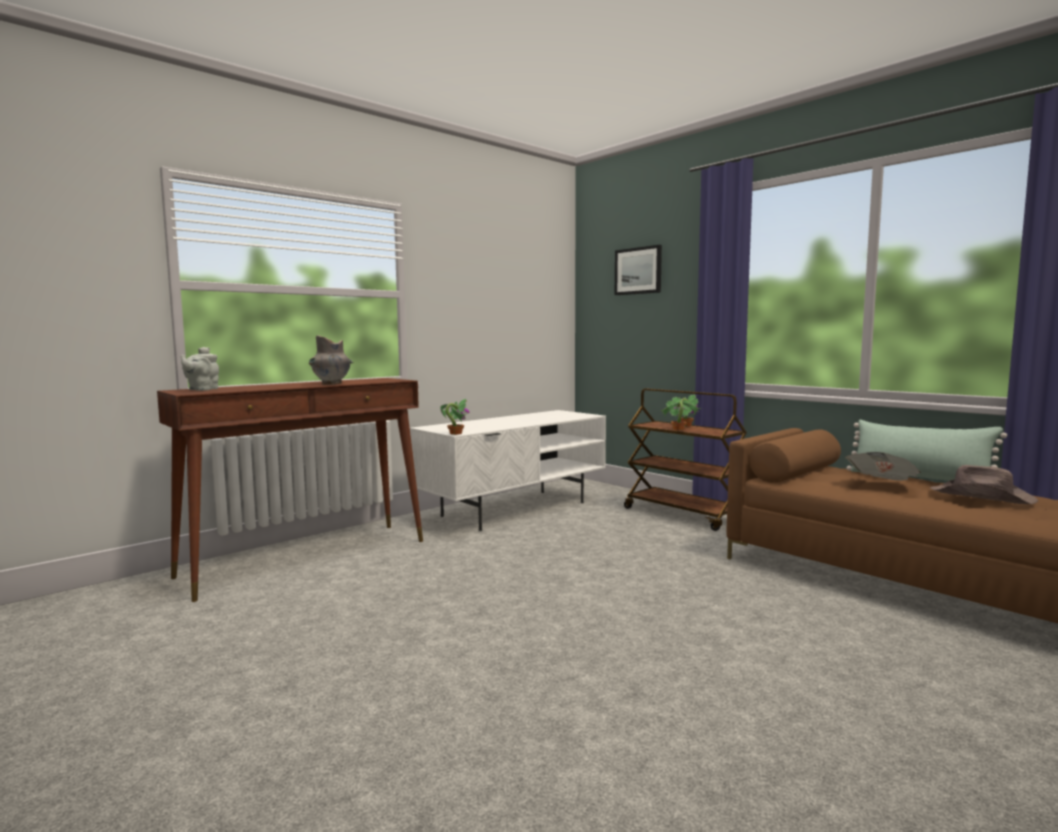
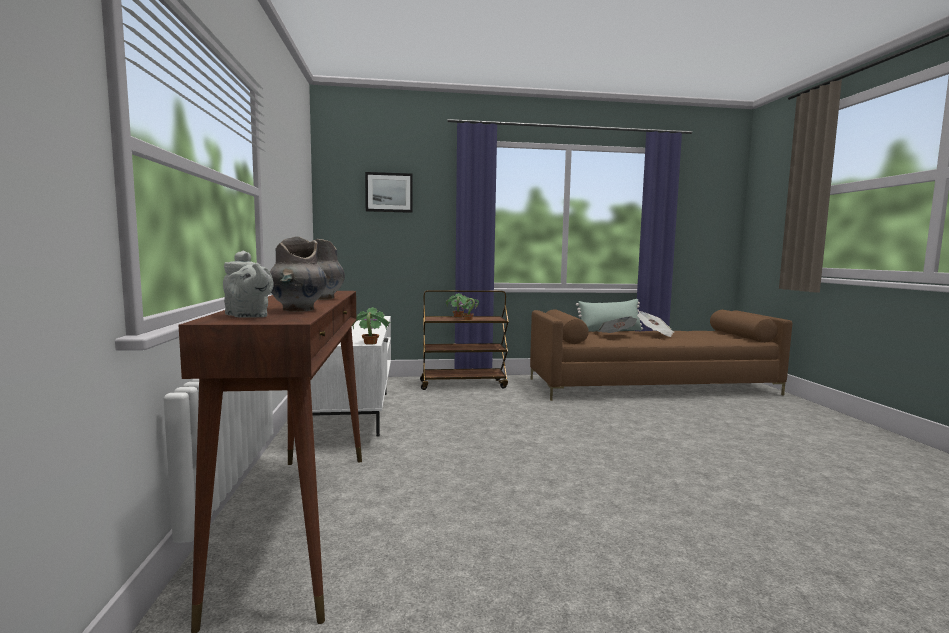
camera: 55 degrees left, 0 degrees up
(245, 389) = (298, 310): none -> grey vase
(982, 497) = (655, 334): brown hat -> newspaper

